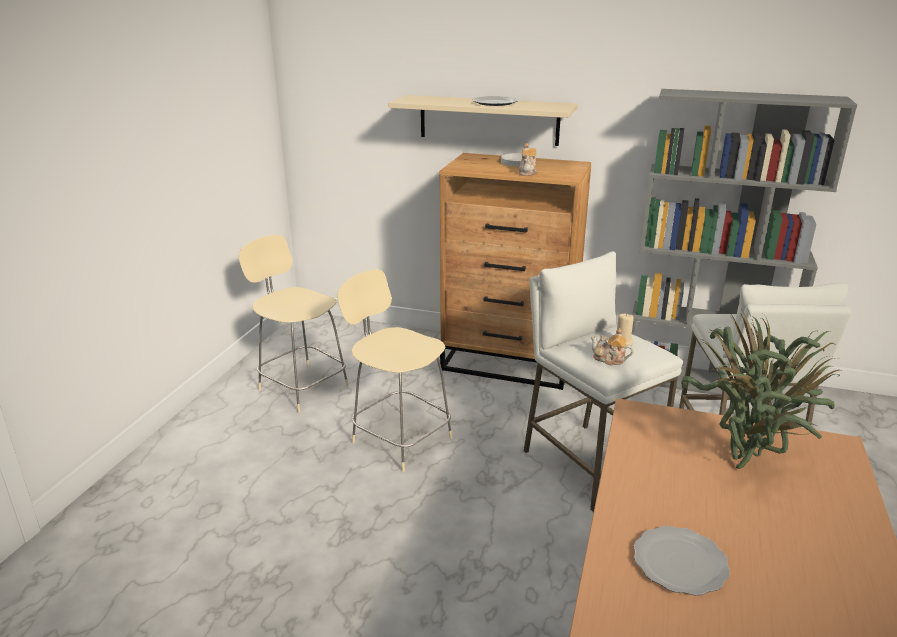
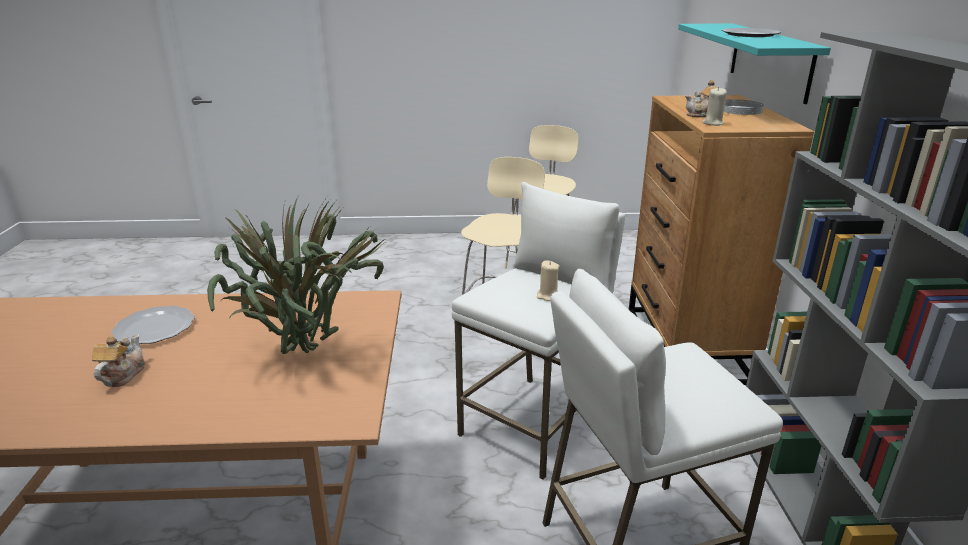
camera: 70 degrees right, 0 degrees up
(488, 120) = (769, 60): beige shelf -> turquoise shelf
(556, 175) = (712, 123): none -> beige candle
(609, 359) = (502, 292): teapot -> teapot (122, 375)

